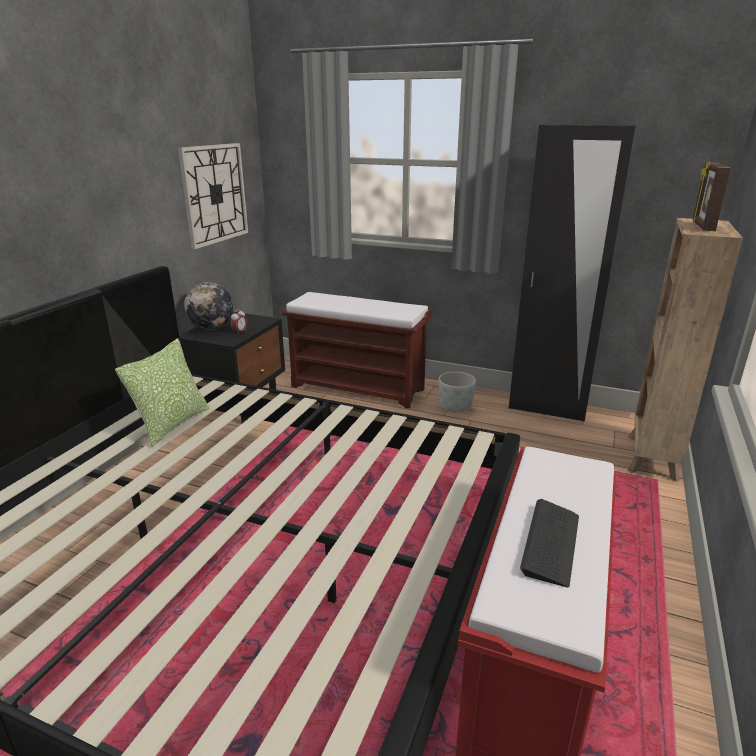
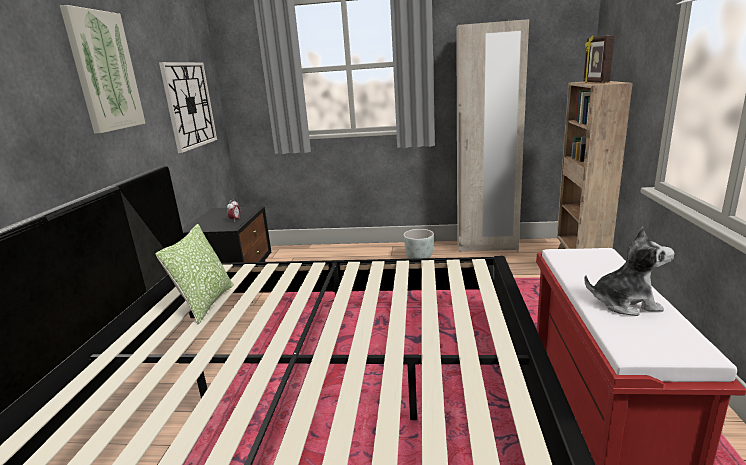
camera: 15 degrees left, 5 degrees down
(104, 164) = (104, 71): none -> picture
(211, 328) = (206, 221): globe -> none
(359, 387) = (333, 258): brown bench -> none
(547, 408) = (487, 246): black wardrobe -> beige wardrobe
(551, 543) = (625, 303): keyboard -> plush toy

